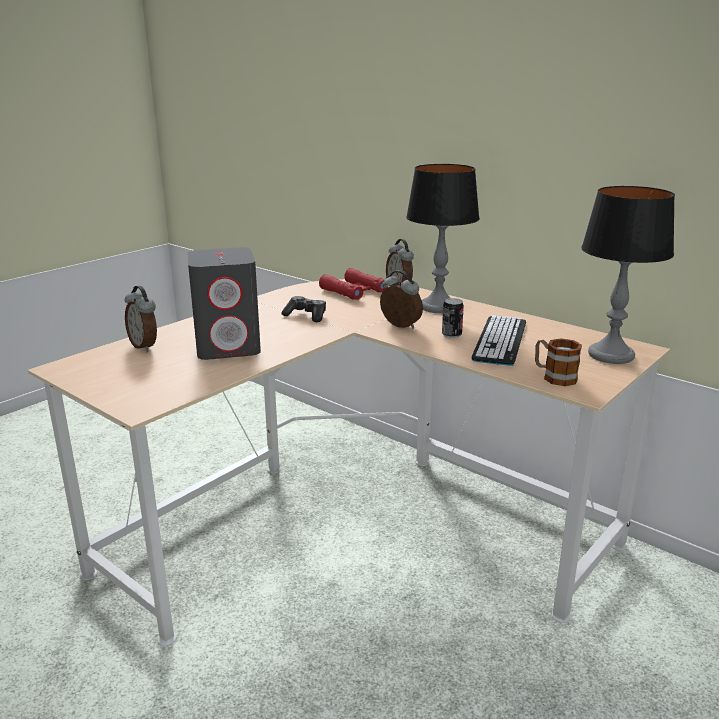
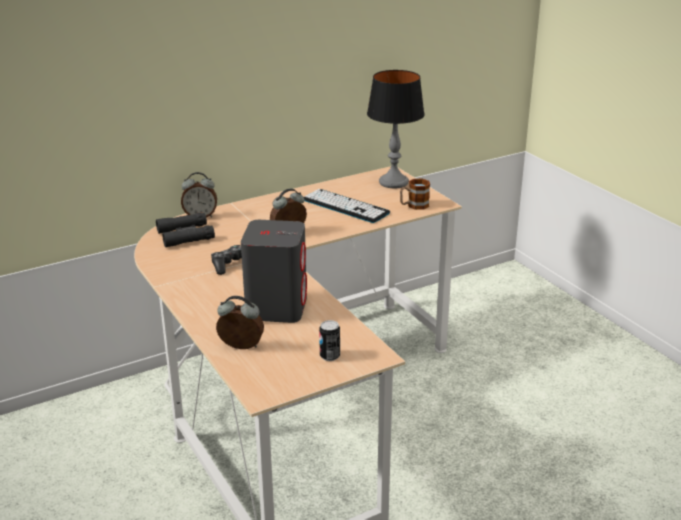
camera: 70 degrees left, 5 degrees up
(145, 346) = (241, 348): alarm clock -> alarm clock turned 150 degrees counterclockwise
(353, 291) = (185, 235): red binoculars -> black binoculars
(438, 307) = (260, 211): table lamp -> none
(451, 335) = (322, 219): can -> can (330, 356)

